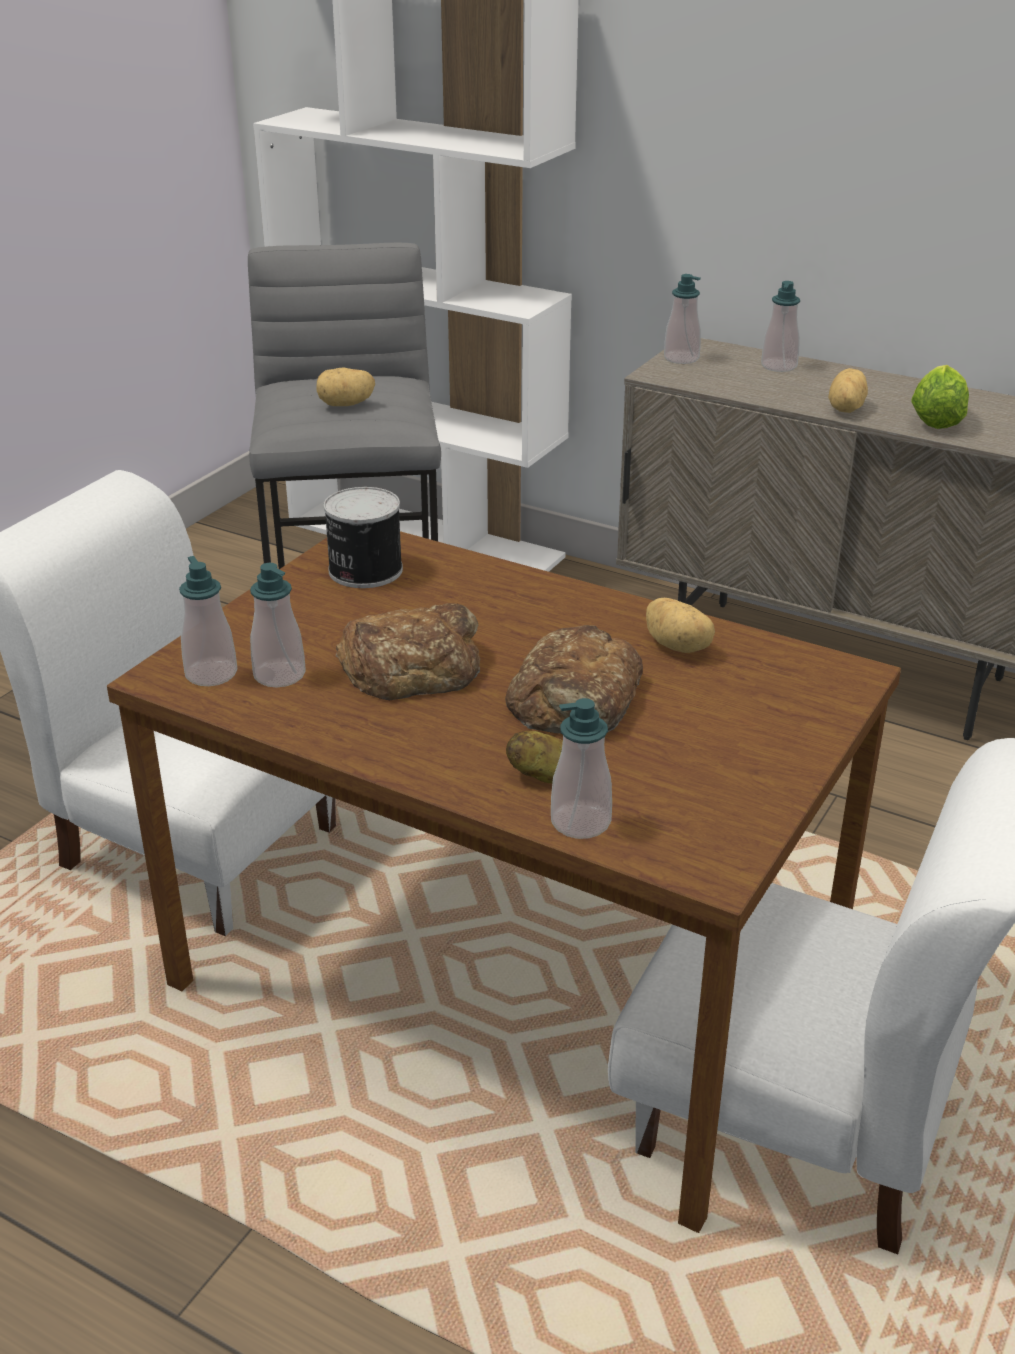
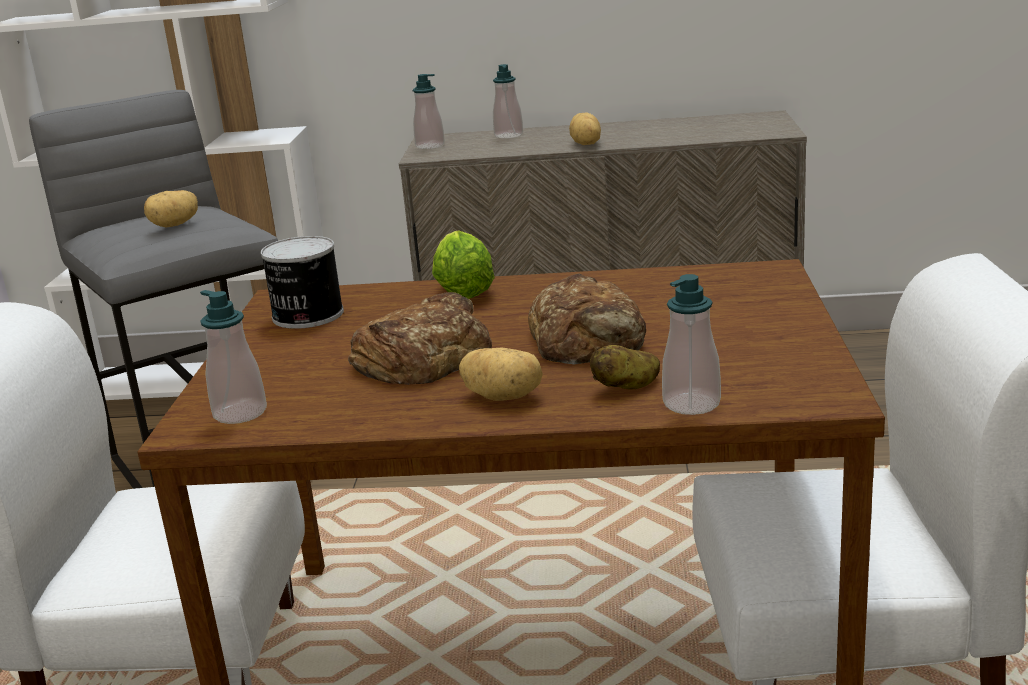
camera: 25 degrees left, 10 degrees down
(279, 675) = (308, 395): soap dispenser -> none
(678, 646) = (627, 289): potato -> potato (503, 396)
(936, 419) = (655, 136): lettuce -> lettuce (462, 290)

